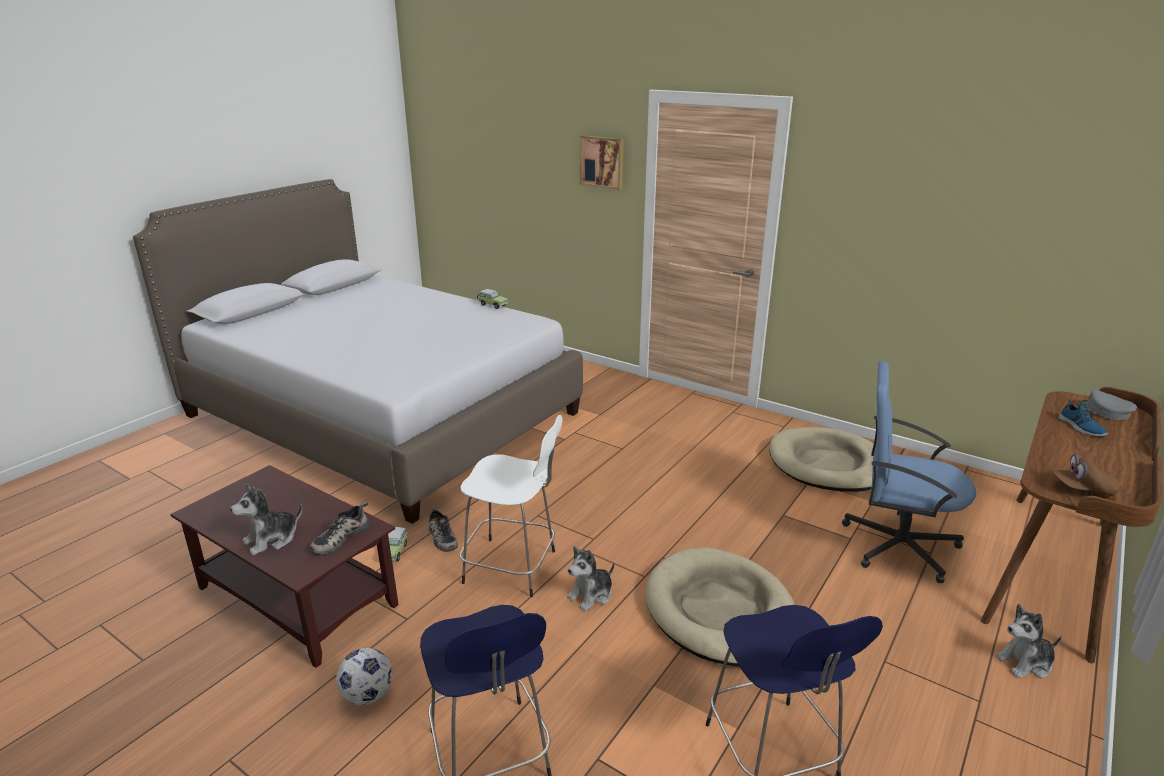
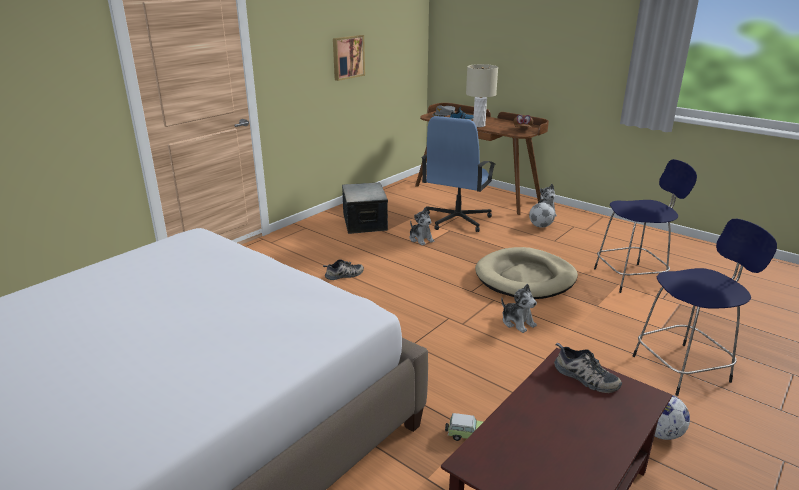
camera: 85 degrees left, 0 degrees up
(271, 539) = (603, 426): plush toy -> plush toy (421, 239)
(441, 537) = (444, 403): shoe -> shoe (344, 275)
(492, 305) = (113, 258): toy car -> none
(513, 567) = (488, 358): white stool -> none
(602, 162) = (57, 55): picture -> picture (347, 57)
(828, 465) = (365, 222): beige dog bed -> storage box
(944, 648) = (540, 226): none -> football
(1057, 443) = (479, 125): none -> beige table lamp

